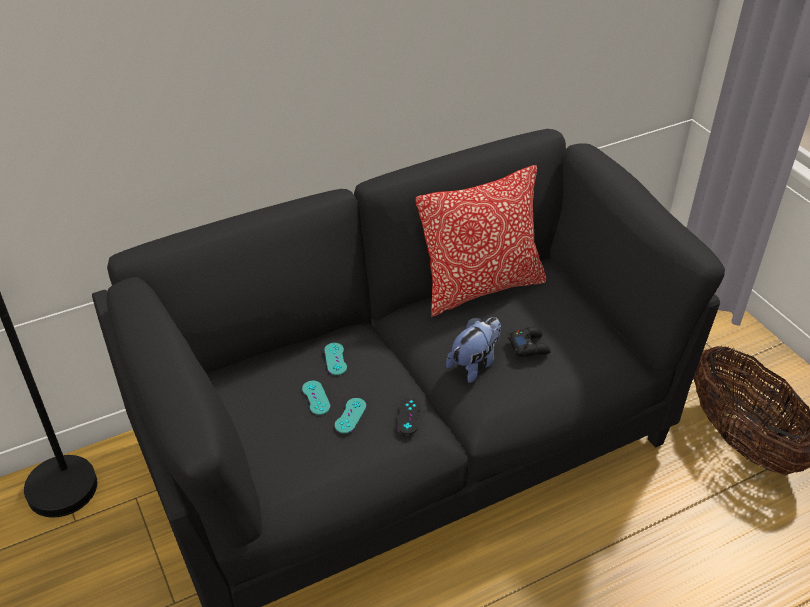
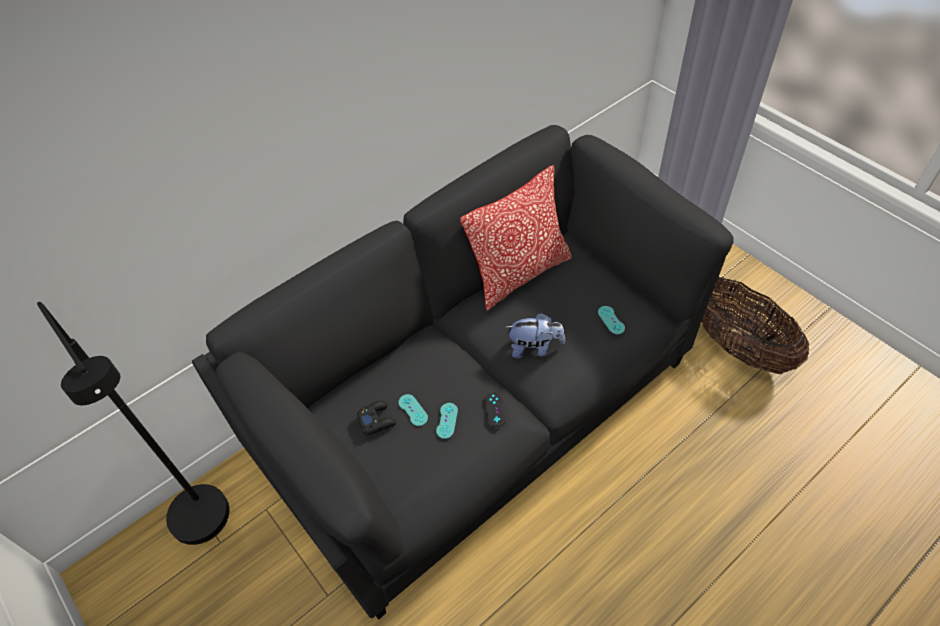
camera: 10 degrees left, 10 degrees up
(335, 359) = (418, 369): turquoise game controller -> turquoise game controller (611, 320)
(474, 364) = (534, 348): plush toy -> plush toy turned 60 degrees clockwise
(529, 346) = (575, 322): black game controller -> black game controller (376, 420)

